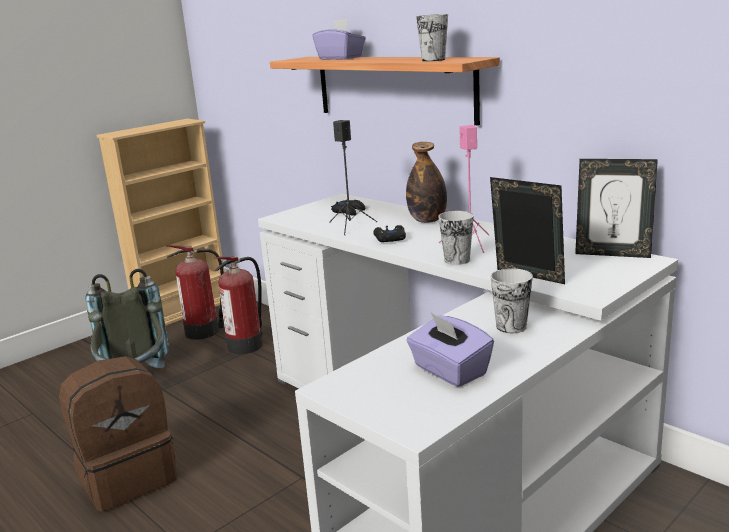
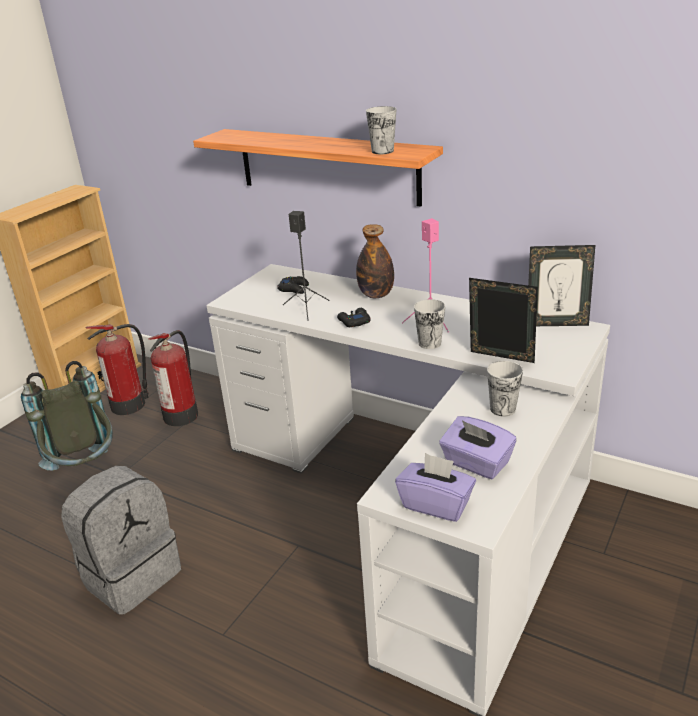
camera: 15 degrees left, 10 degrees up
(128, 477) = (131, 575): brown backpack -> grey backpack
(340, 58) = (272, 138): purple tissue box -> purple tissue box (436, 504)

